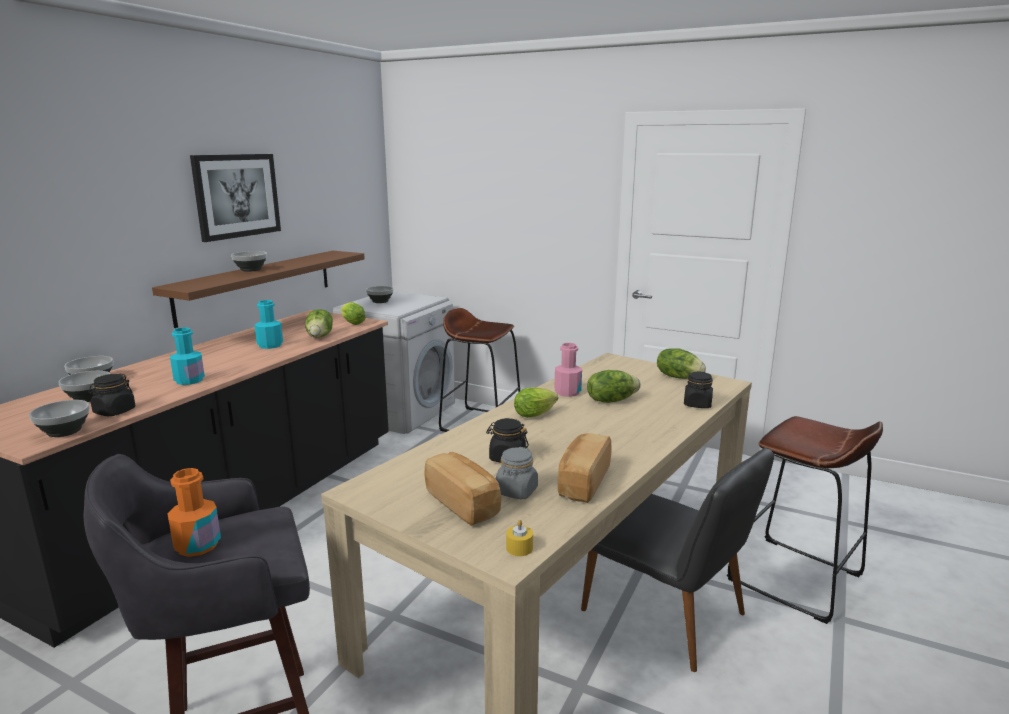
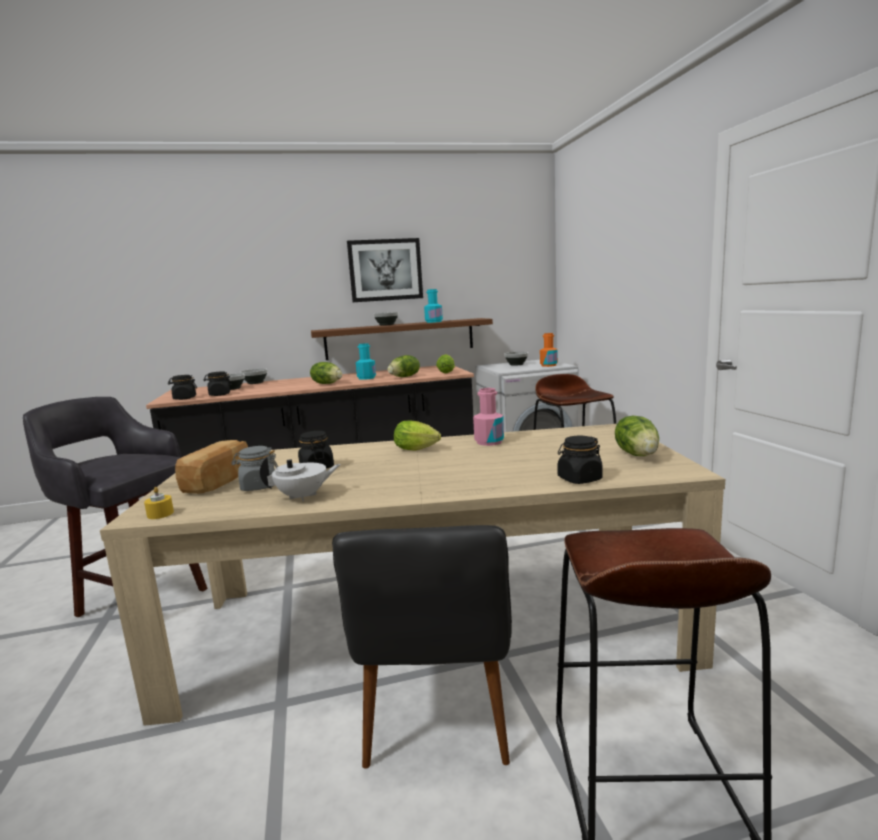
camera: 50 degrees right, 5 degrees down
(64, 431) = (184, 398): bowl -> black jar
(189, 380) = (282, 387): turquoise bottle -> turquoise bottle (434, 322)
(197, 545) = (110, 459): orange bottle -> orange bottle (548, 365)
(582, 482) = (303, 497): bread -> white teapot
(611, 400) = (505, 455): lettuce -> lettuce (327, 383)

